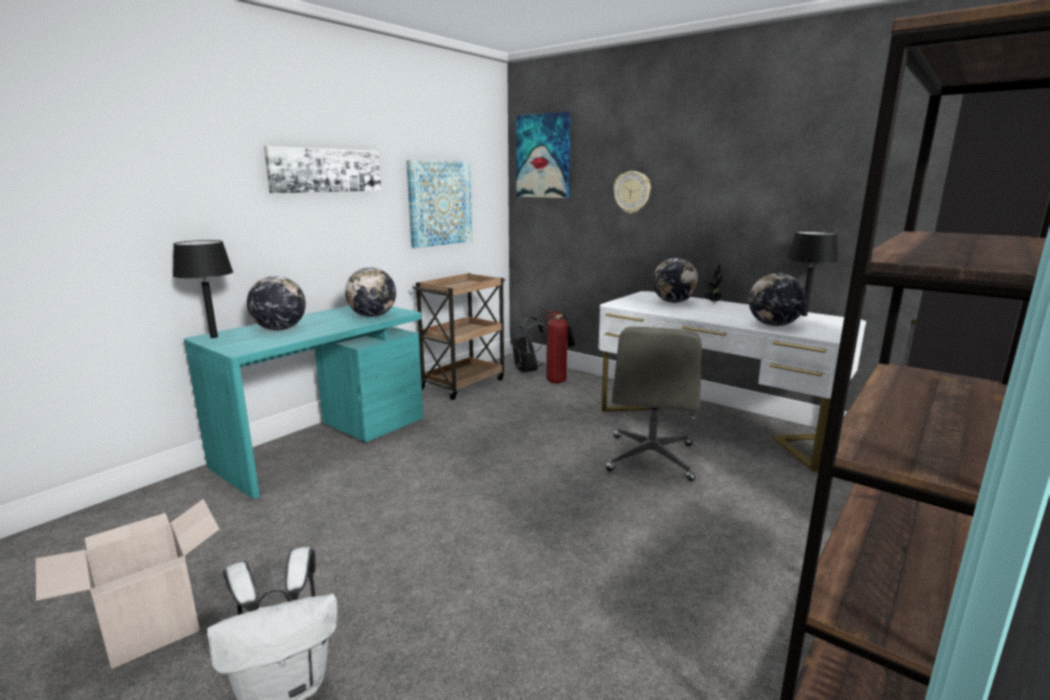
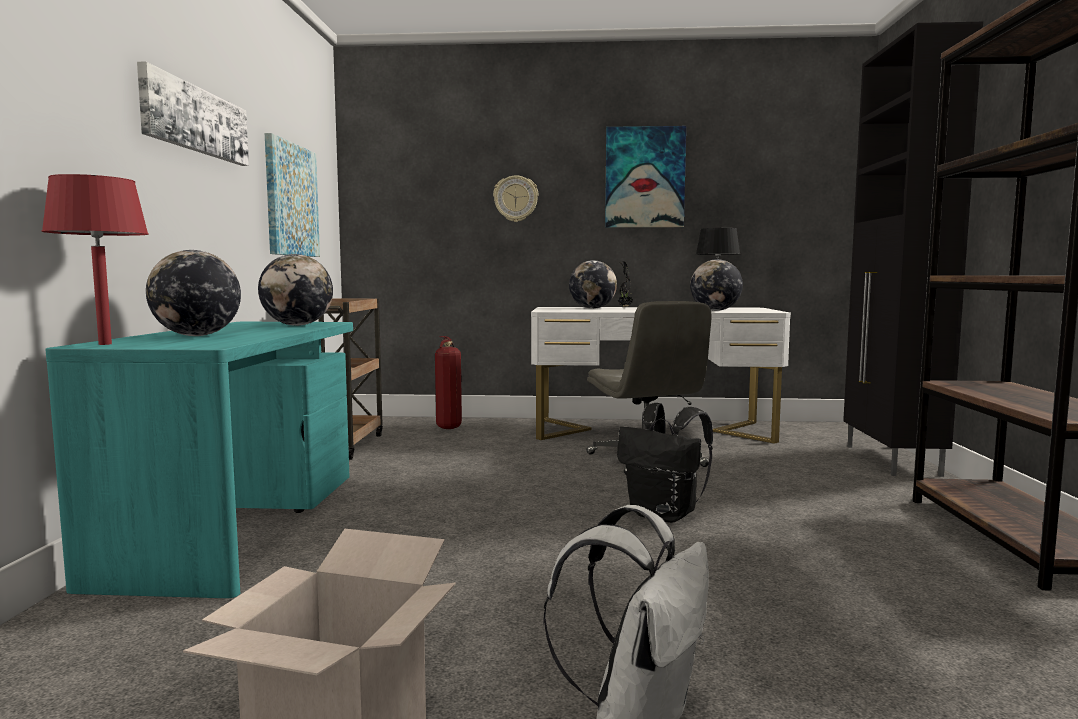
camera: 35 degrees left, 10 degrees down
(214, 337) = (105, 344): black table lamp -> red table lamp
(528, 369) = (396, 424): black backpack -> black backpack (665, 515)
(543, 156) = (393, 159): picture -> picture (644, 177)

